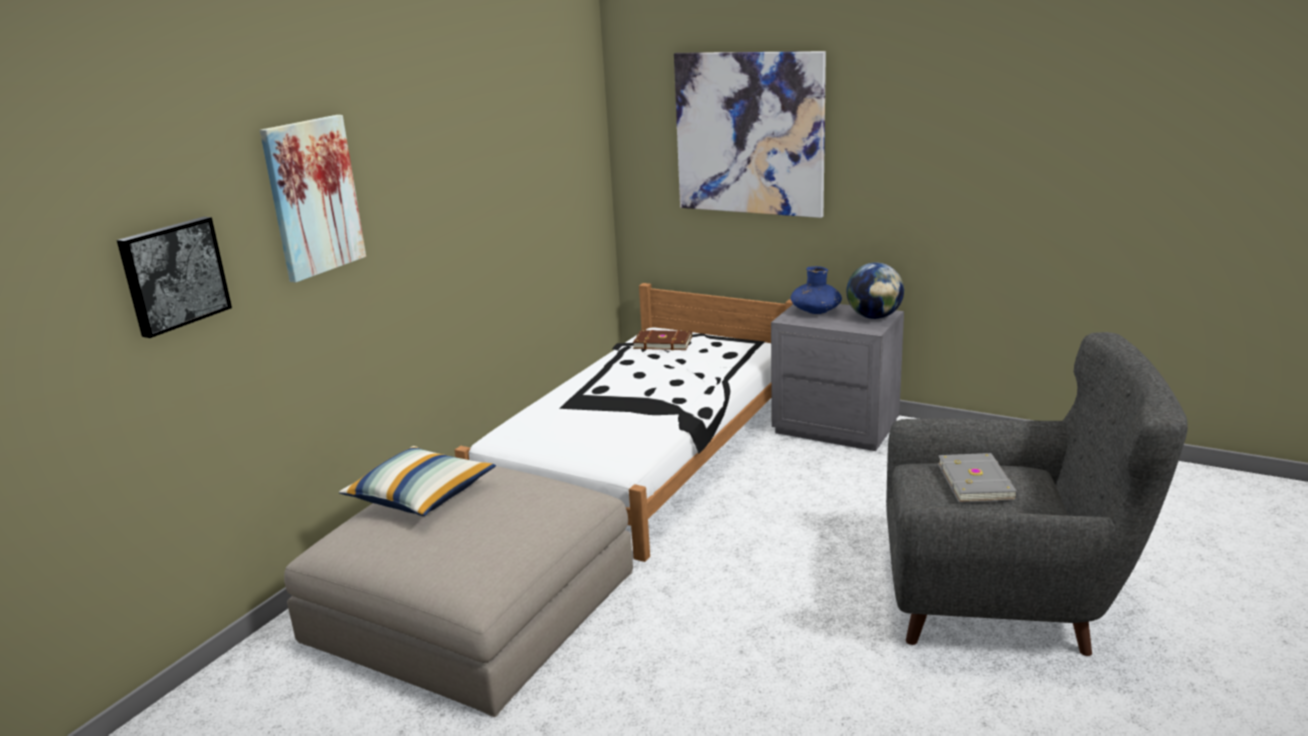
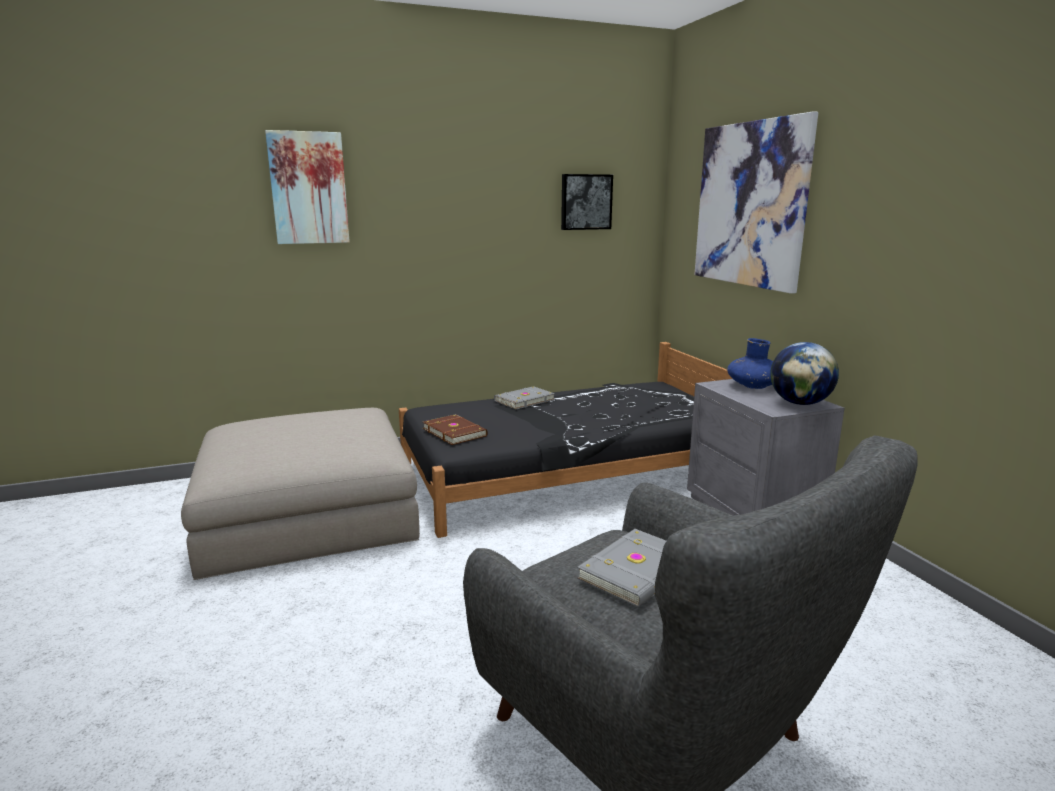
camera: 40 degrees right, 5 degrees down
(173, 275) = (177, 214): picture -> picture (585, 202)
(421, 496) = (303, 417): pillow -> none
(576, 392) = (523, 400): none -> grey book
(647, 452) = (570, 471): white bed -> black bed
(662, 342) = (643, 390): brown book -> brown book (455, 432)

